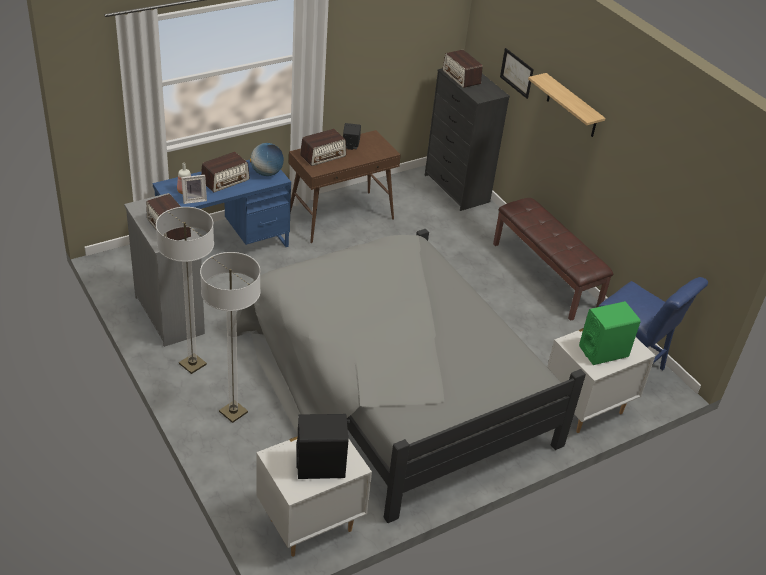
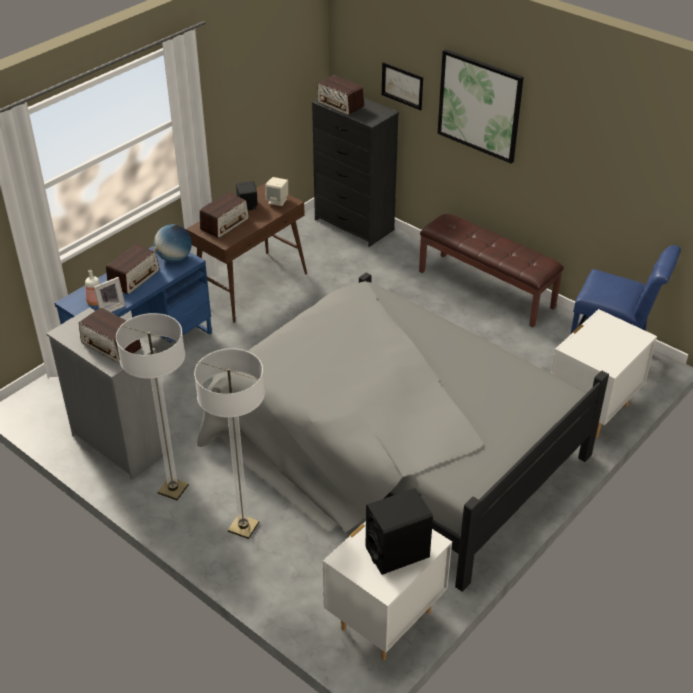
camera: 15 degrees left, 0 degrees up
(378, 148) = (277, 201): none -> beige speaker
(572, 106) = (479, 105): shelf -> picture
(603, 351) = (607, 346): green speaker -> none

